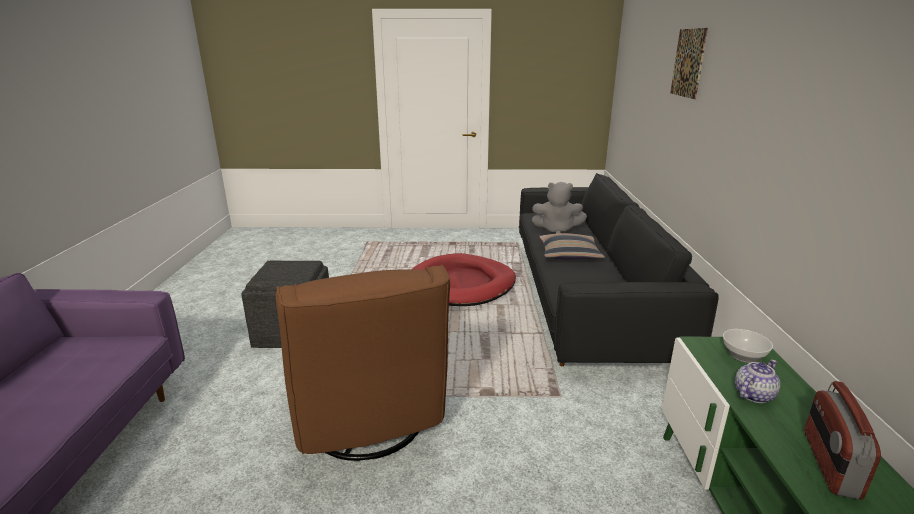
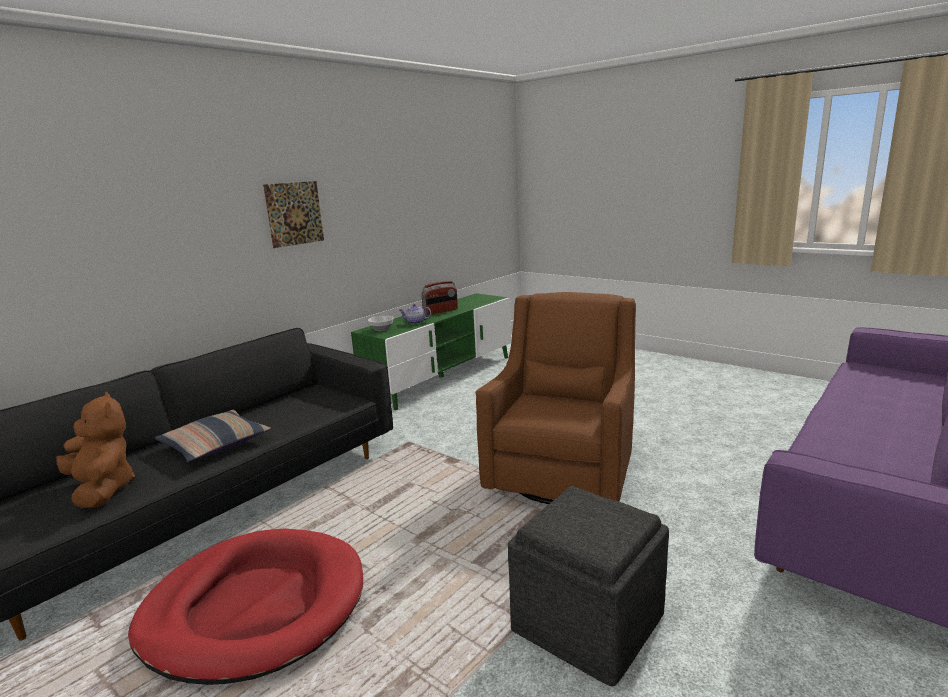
camera: 140 degrees left, 5 degrees down
(557, 230) = (102, 490): grey plush toy -> brown plush toy
(688, 63) = (100, 186): picture -> picture (294, 213)

